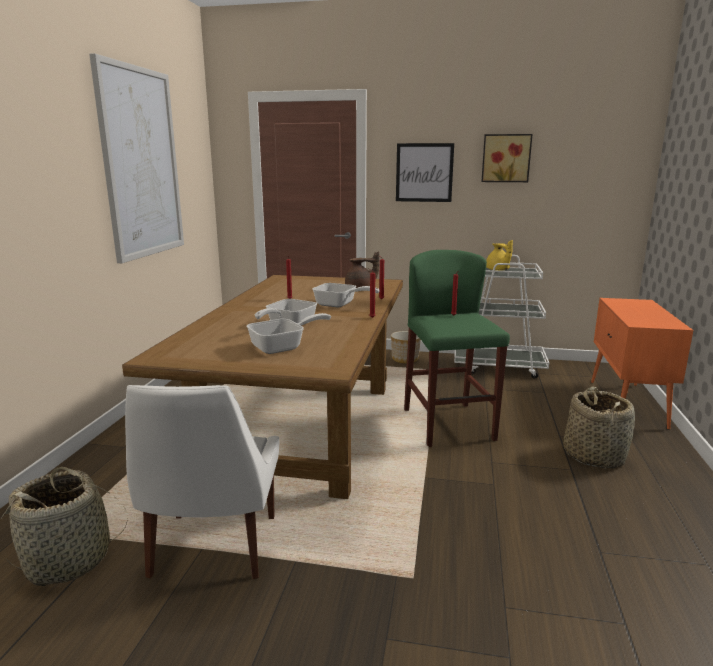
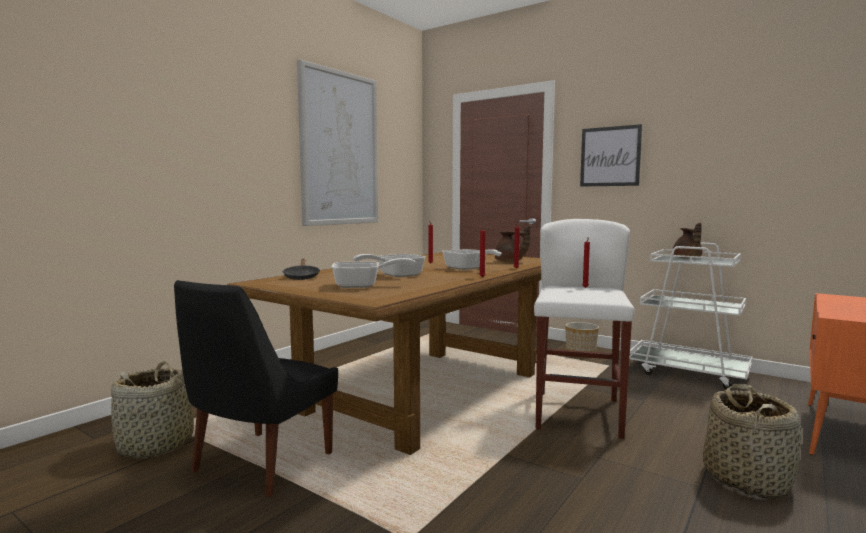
camera: 25 degrees right, 10 degrees down
(191, 340) = (301, 277): none -> black frying pan
(213, 549) = (259, 465): white chair -> black chair
(448, 424) = (578, 414): green stool -> white stool
(498, 270) = (687, 258): yellow teapot -> brown teapot
(506, 158) = (702, 136): picture -> none

